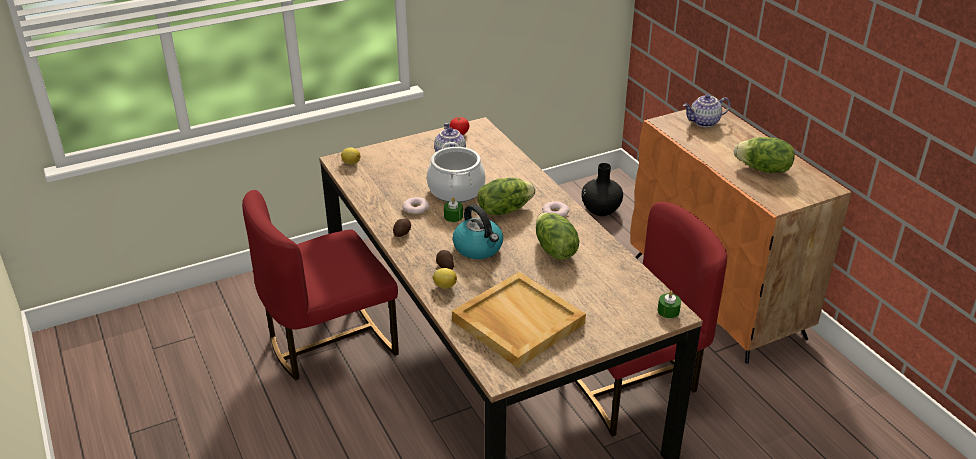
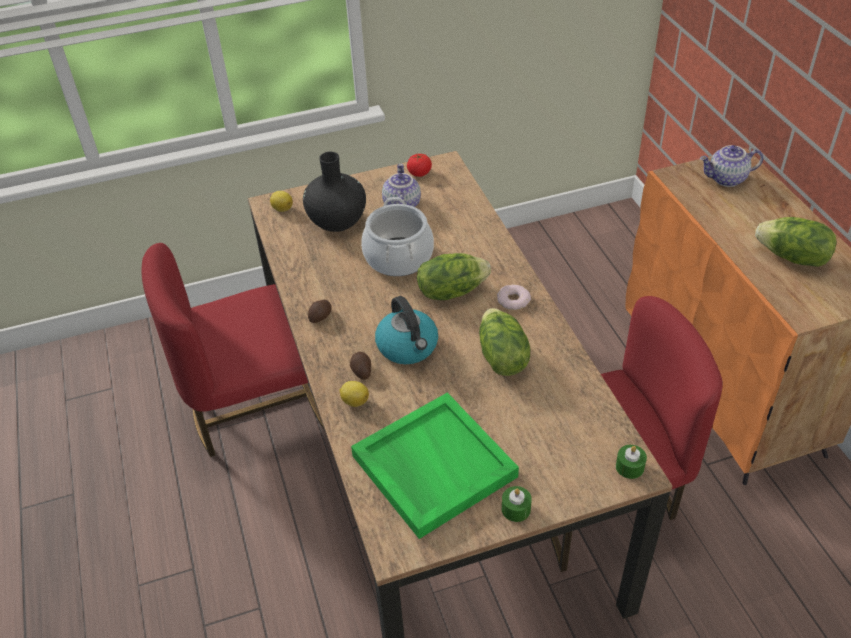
camera: 10 degrees right, 10 degrees up
(416, 208) = (344, 281): donut -> none
(453, 216) = (387, 296): green candle -> green candle (516, 509)
(517, 322) = (432, 466): beige tray -> green tray
(600, 210) = (600, 254): black vase -> black vase (337, 221)

